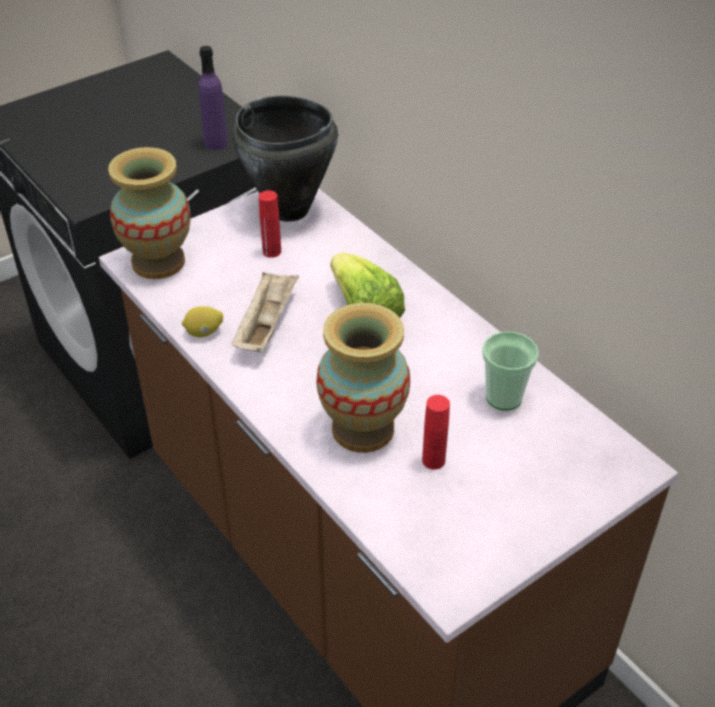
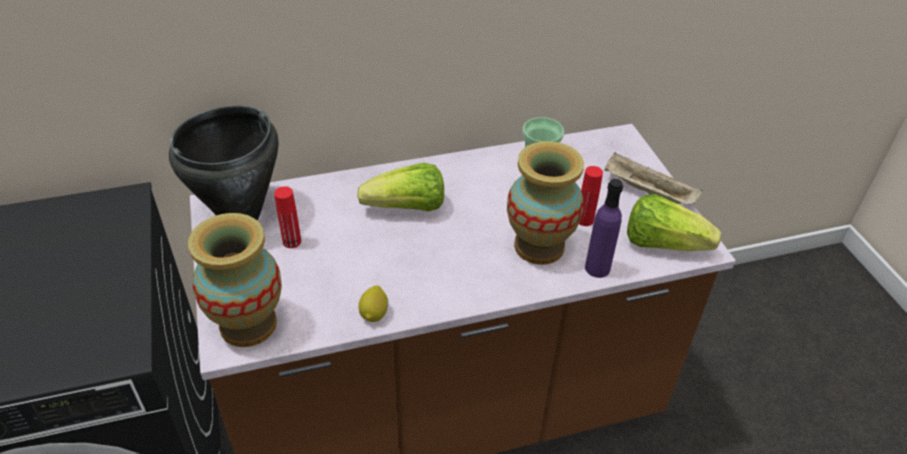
camera: 70 degrees left, 0 degrees up
(216, 143) = (110, 228): purple bottle -> purple bottle (597, 268)
(266, 325) = (389, 270): beige tray -> beige tray (646, 192)
(434, 546) = (663, 243): none -> lettuce

